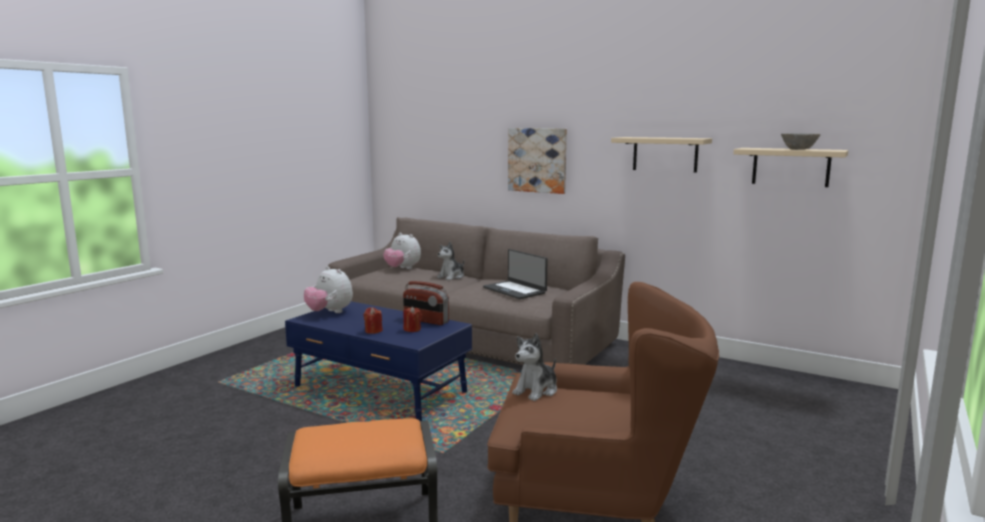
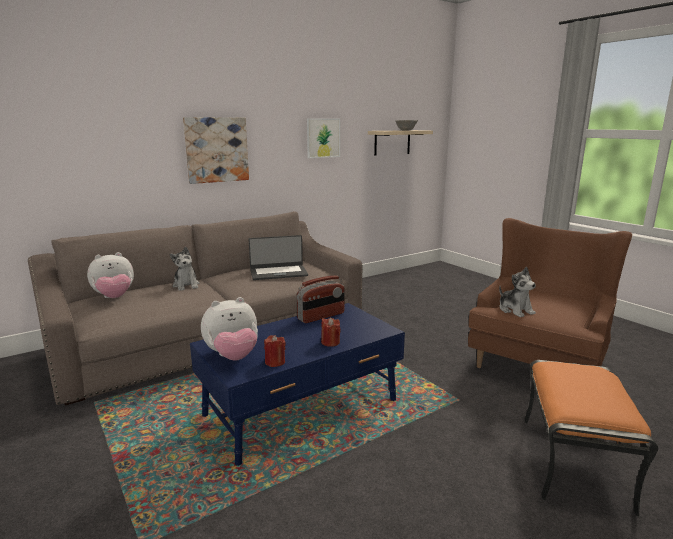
camera: 65 degrees left, 5 degrees up
(412, 329) = (343, 325): red candle -> red candle (275, 362)
(665, 154) = (323, 138): beige shelf -> picture

